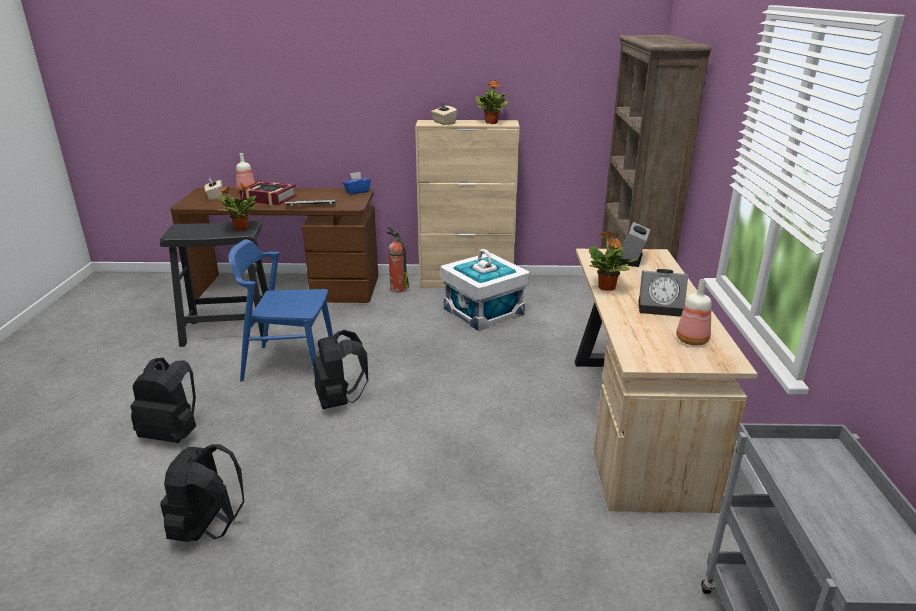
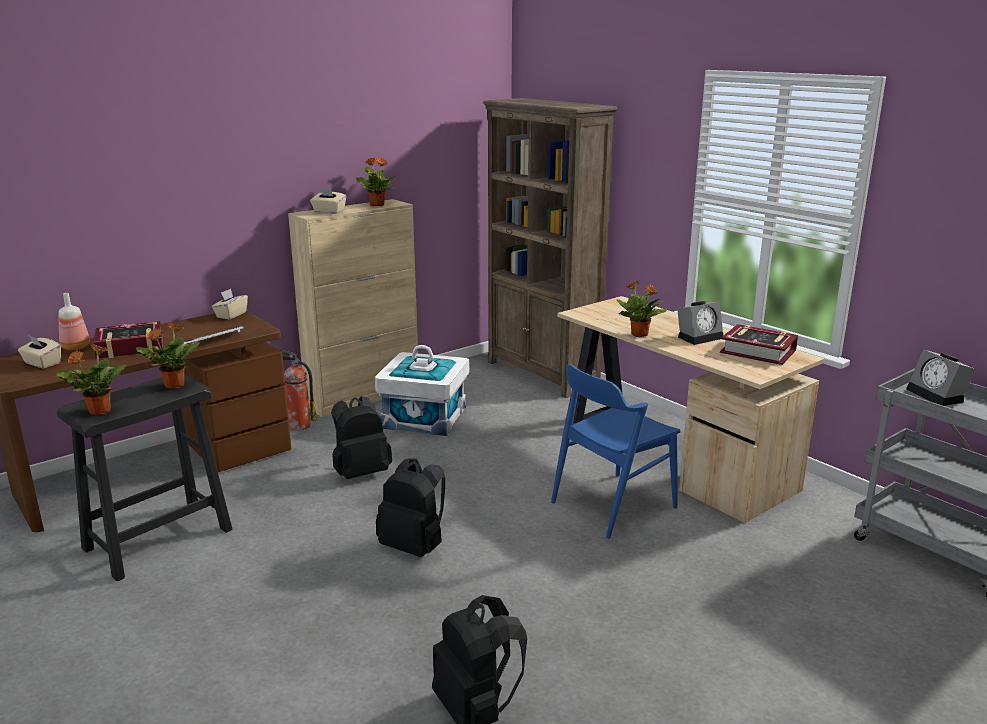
camera: 40 degrees left, 5 degrees down
(173, 434) = (282, 661): black backpack -> black backpack (361, 472)
(181, 232) = (99, 411): none -> potted plant
(289, 364) = (300, 539): blue chair -> blue chair (613, 504)
(357, 191) = (231, 315): blue tissue box -> beige tissue box
(630, 259) = (614, 310): alarm clock -> alarm clock (938, 396)
(693, 340) = (758, 351): bottle -> book

